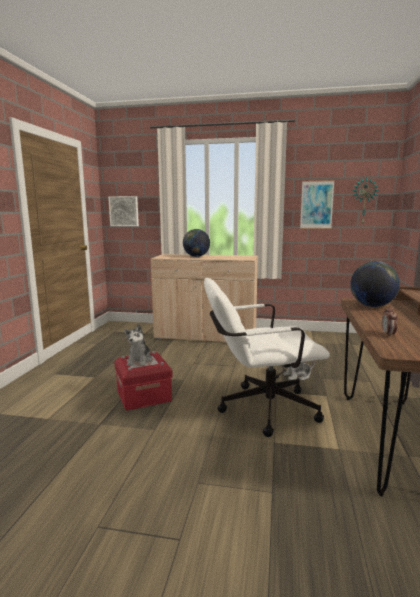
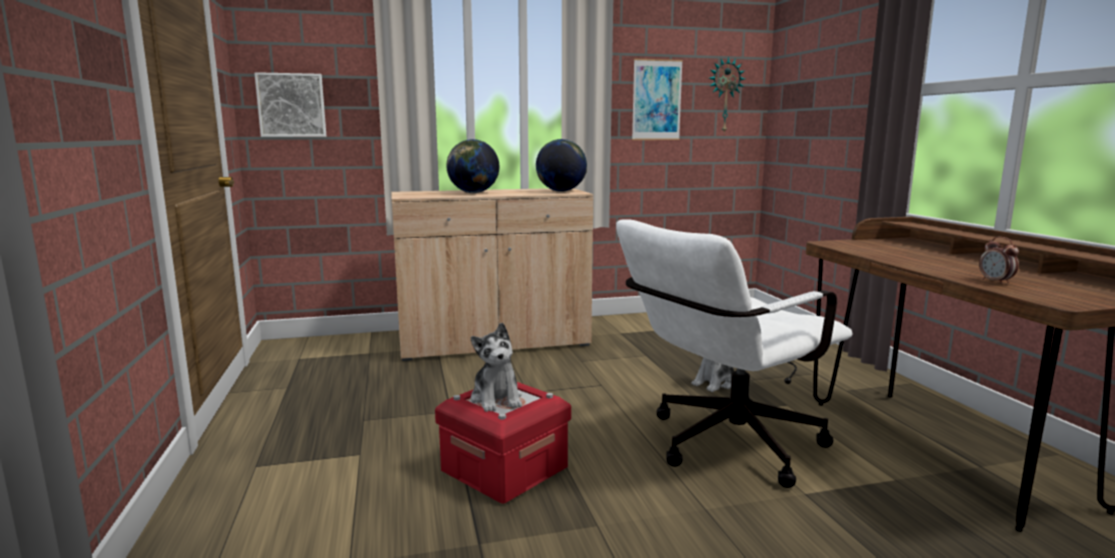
camera: 25 degrees left, 0 degrees up
(372, 306) = (876, 249): globe -> globe (561, 191)

